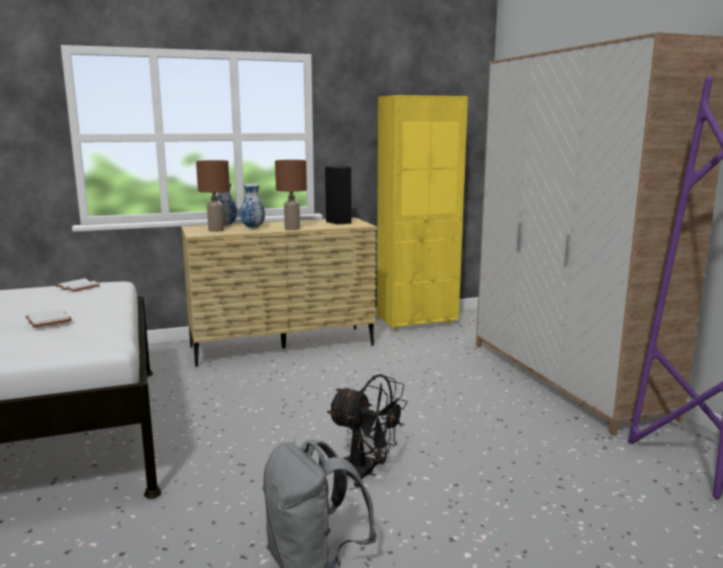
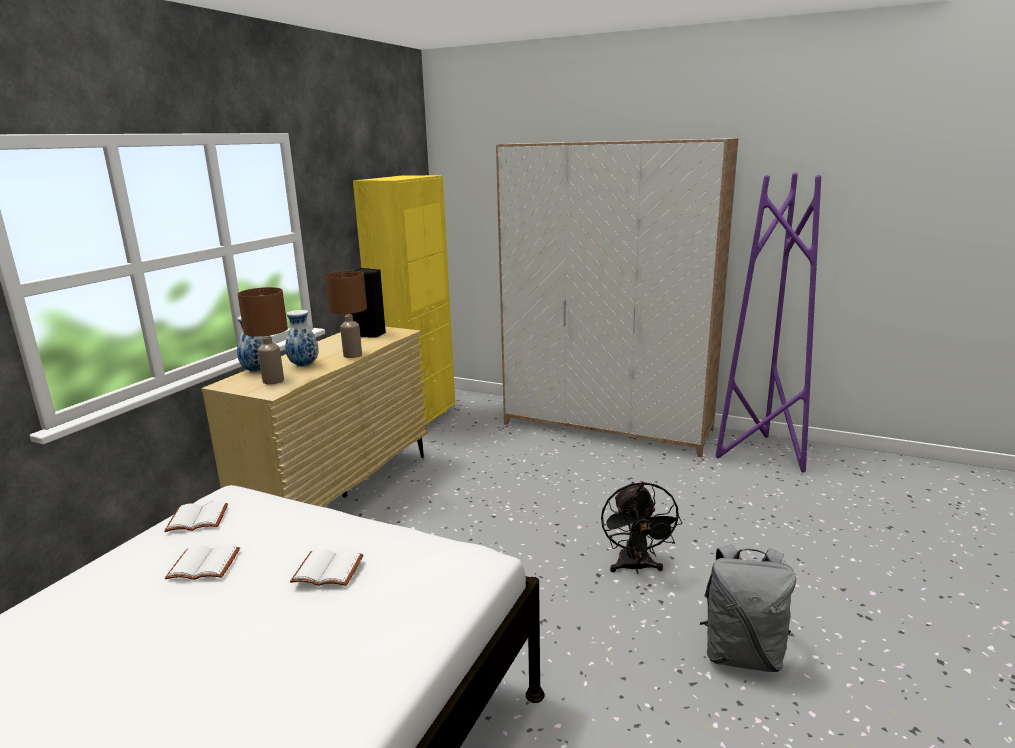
camera: 45 degrees left, 5 degrees up
(33, 302) = (205, 564): none -> white book
(366, 473) = (635, 568): black fan -> black fan turned 105 degrees clockwise

